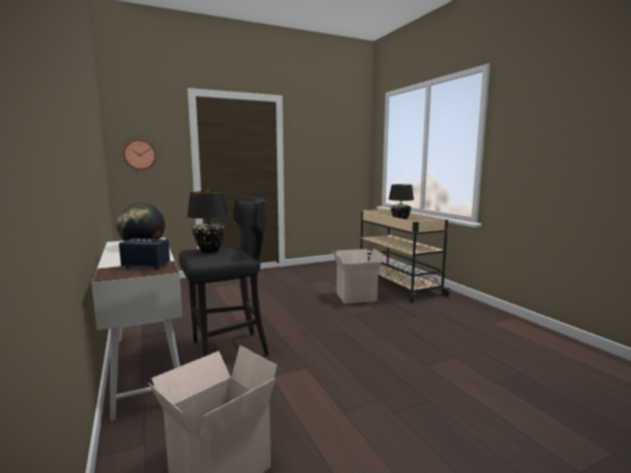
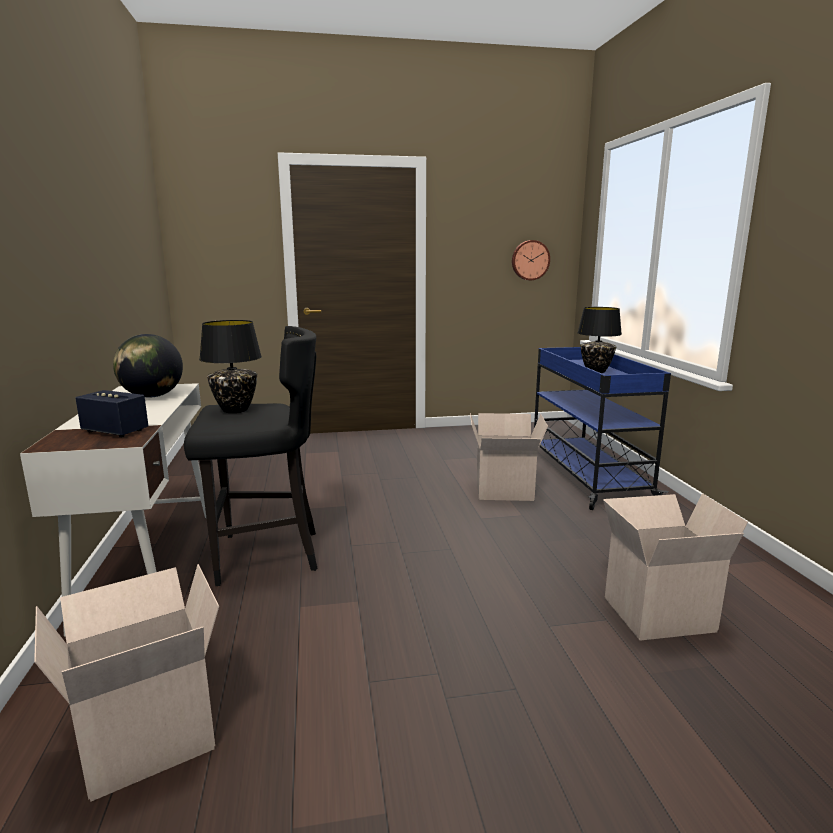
camera: 15 degrees right, 5 degrees up
(139, 154) = (210, 255): wall clock -> wall clock (530, 260)
(397, 284) = (585, 475): beige cart -> blue cart
(478, 350) = (658, 612): none -> cardboard box

